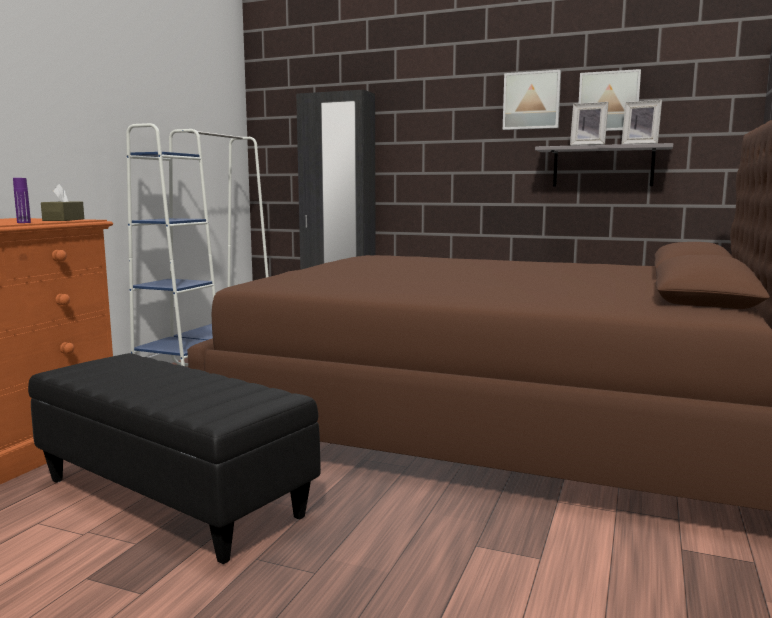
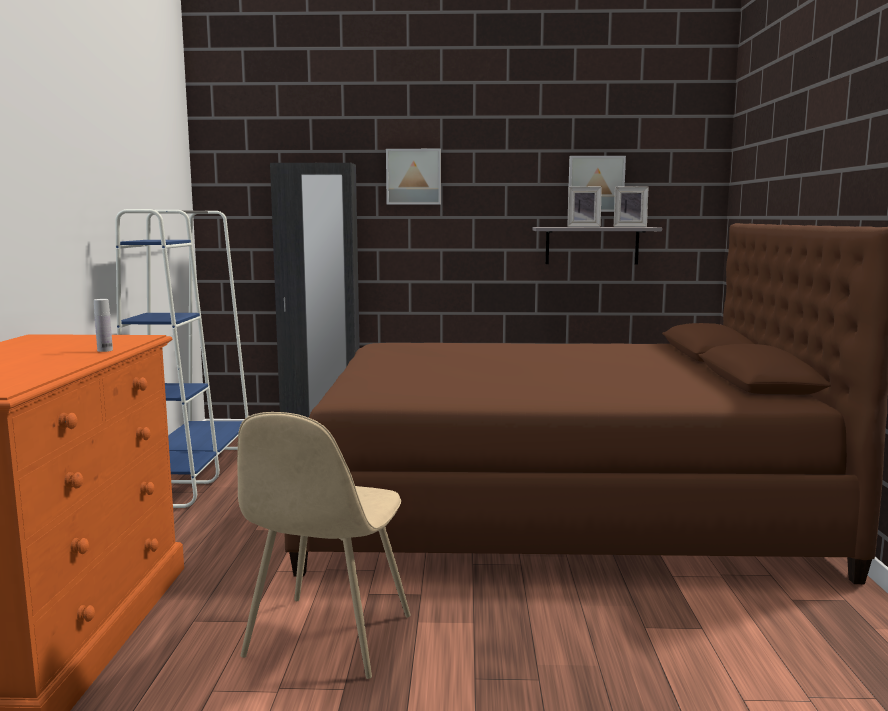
camera: 20 degrees left, 0 degrees up
(24, 222) = (105, 350): purple bottle -> white bottle
(64, 220) = (121, 339): brown tissue box -> none
(169, 499) = (327, 638): black ottoman -> beige chair
(531, 101) = (522, 180): picture -> picture (413, 177)

